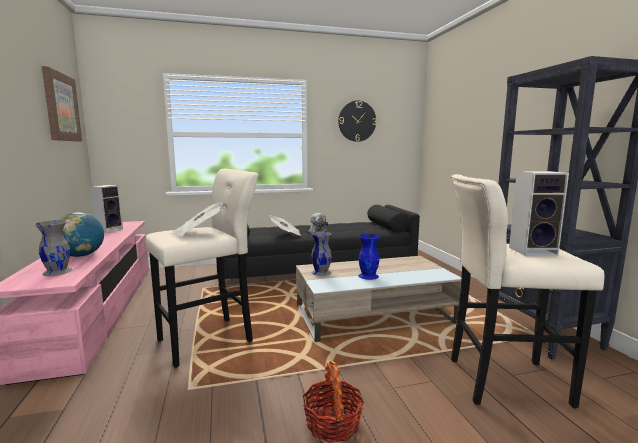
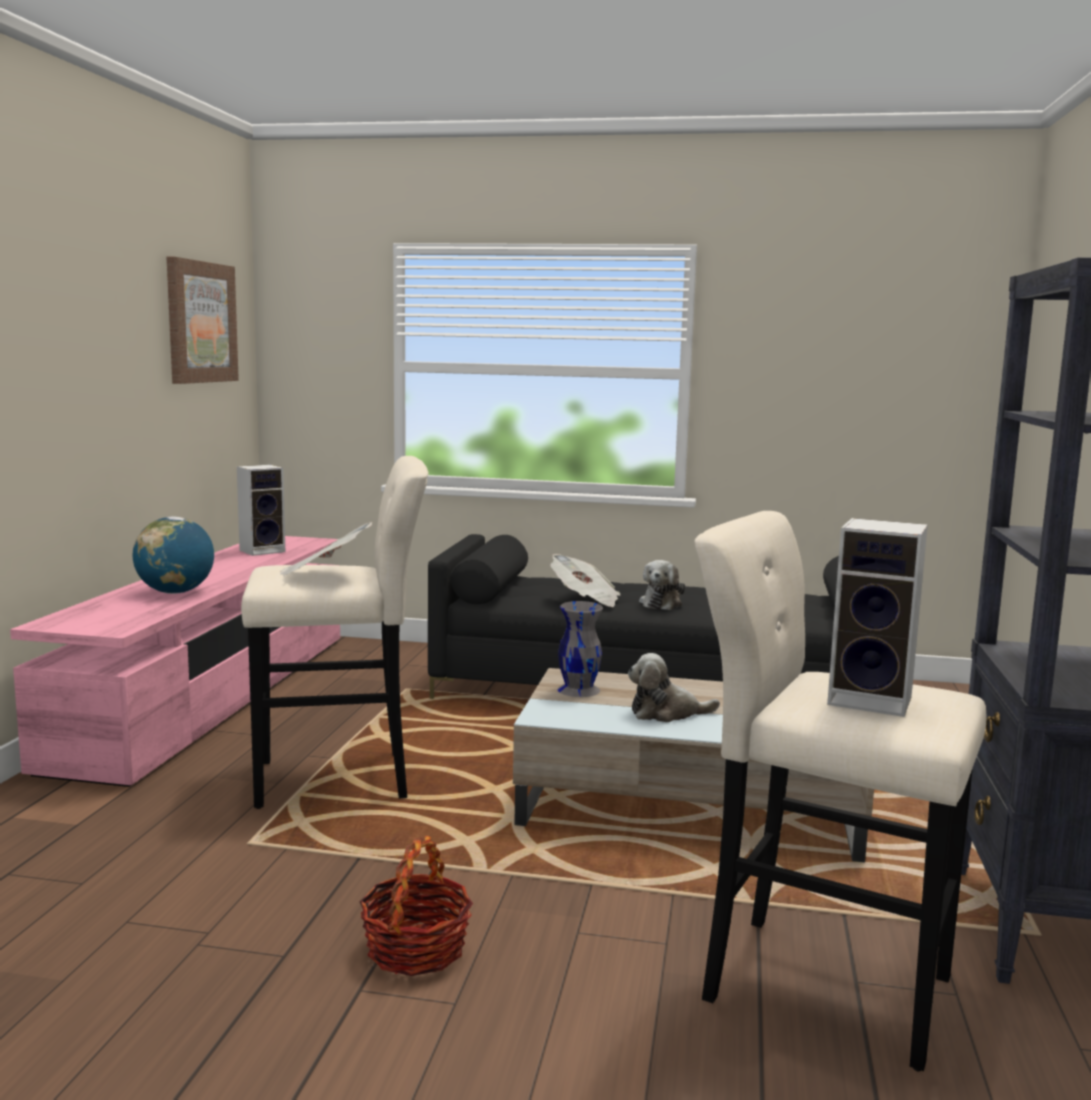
camera: 25 degrees right, 0 degrees up
(57, 271) = (121, 613): grey vase -> none
(357, 121) = (822, 341): wall clock -> none
(369, 276) = (666, 713): blue vase -> plush toy

